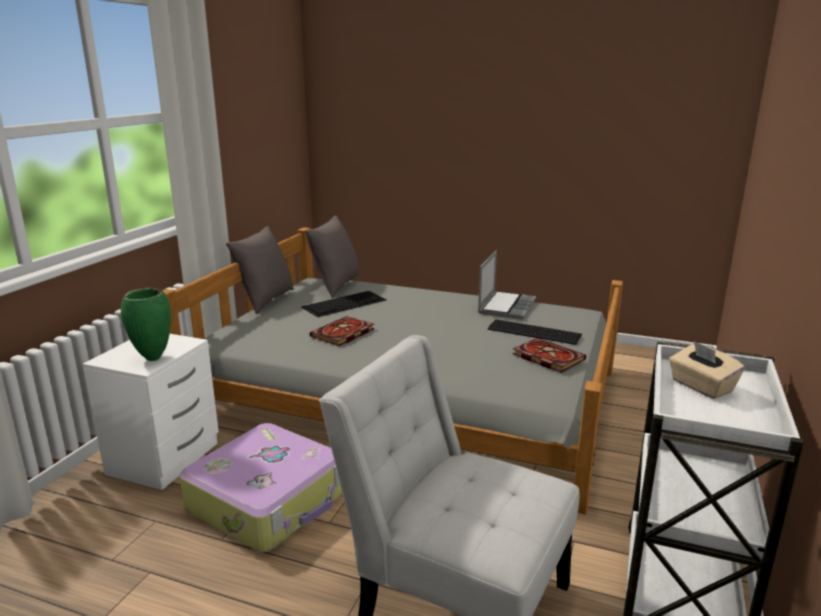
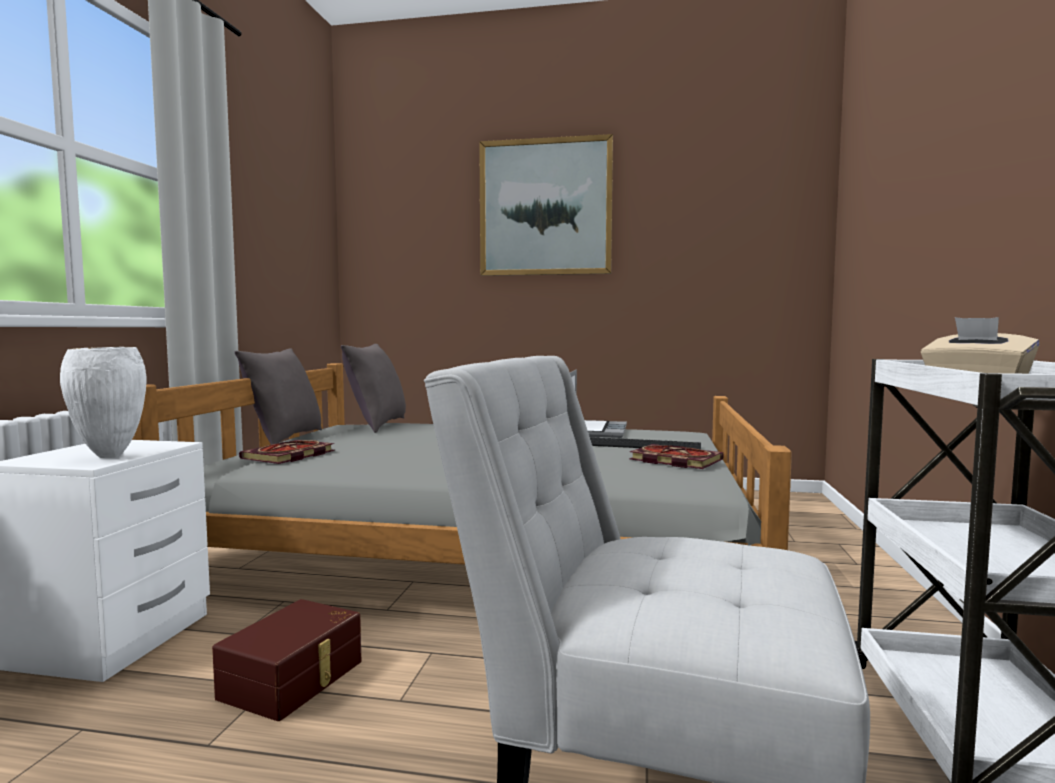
camera: 10 degrees left, 15 degrees down
(152, 359) = (108, 457): green vase -> white vase
(269, 501) = (294, 680): suitcase -> brown storage box
(342, 334) = (397, 454): book -> book (288, 456)
(345, 303) = (392, 435): keyboard -> none
(485, 89) = (545, 208): none -> picture

